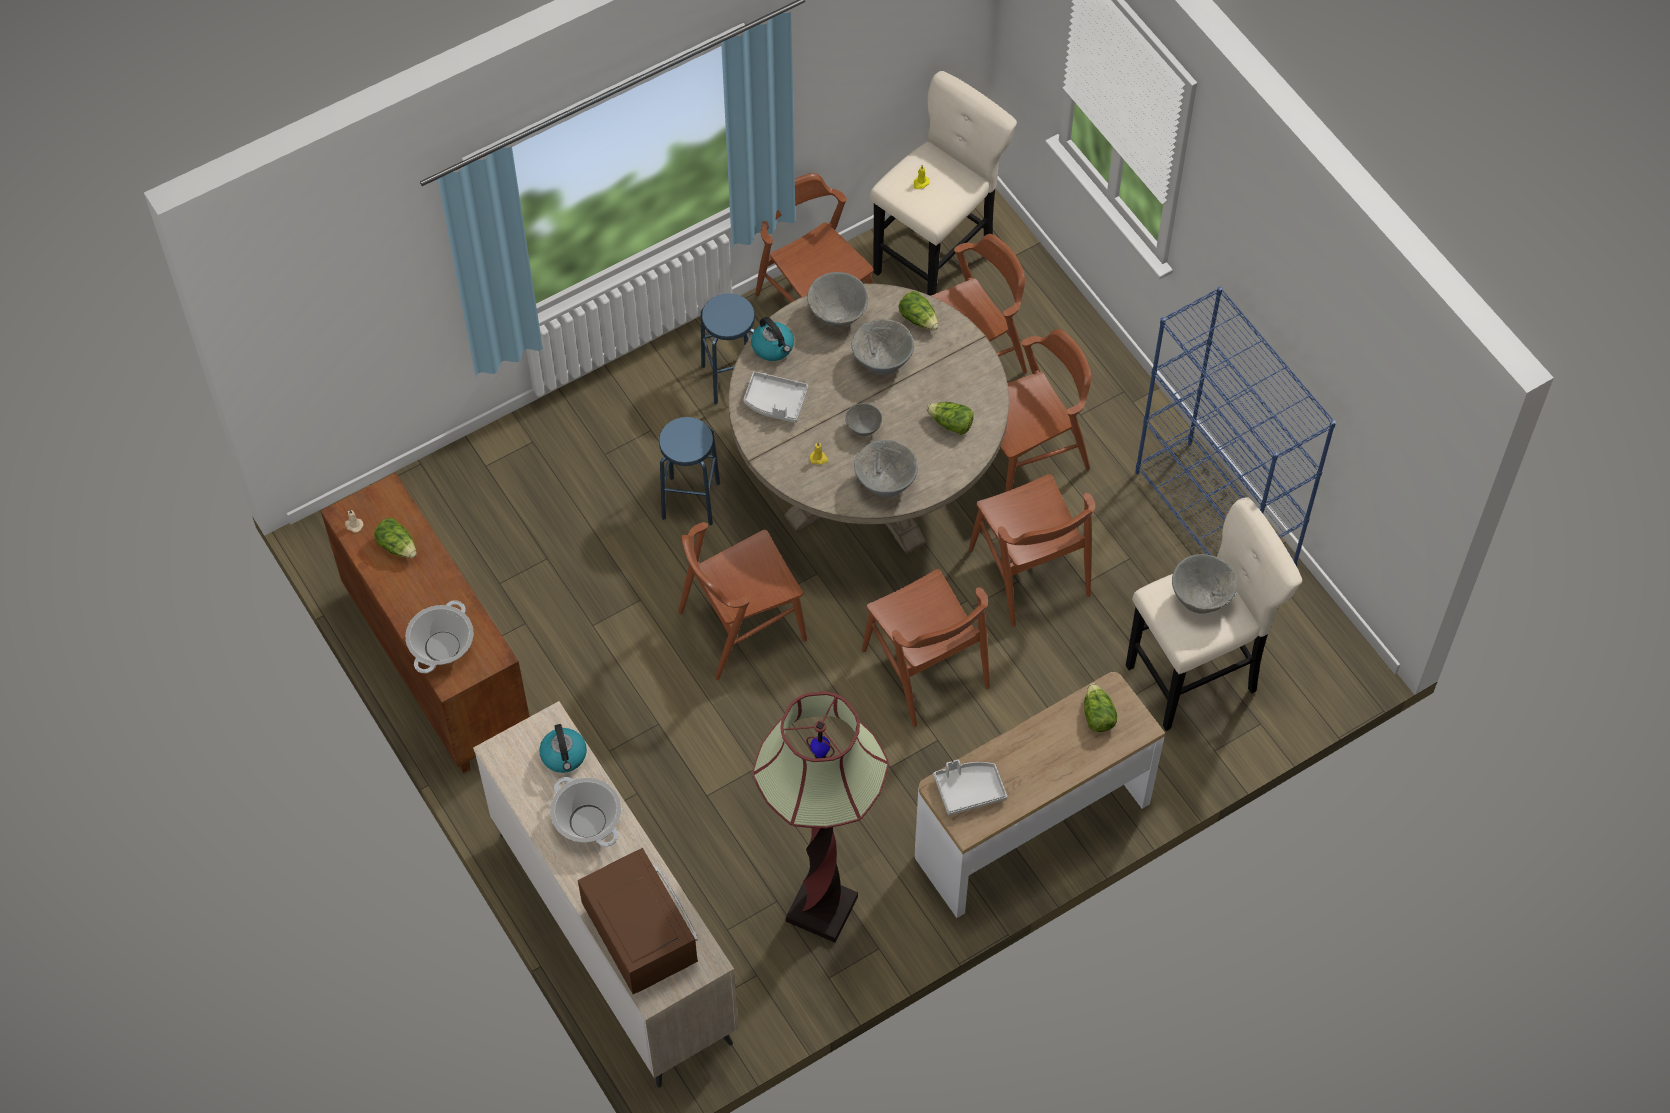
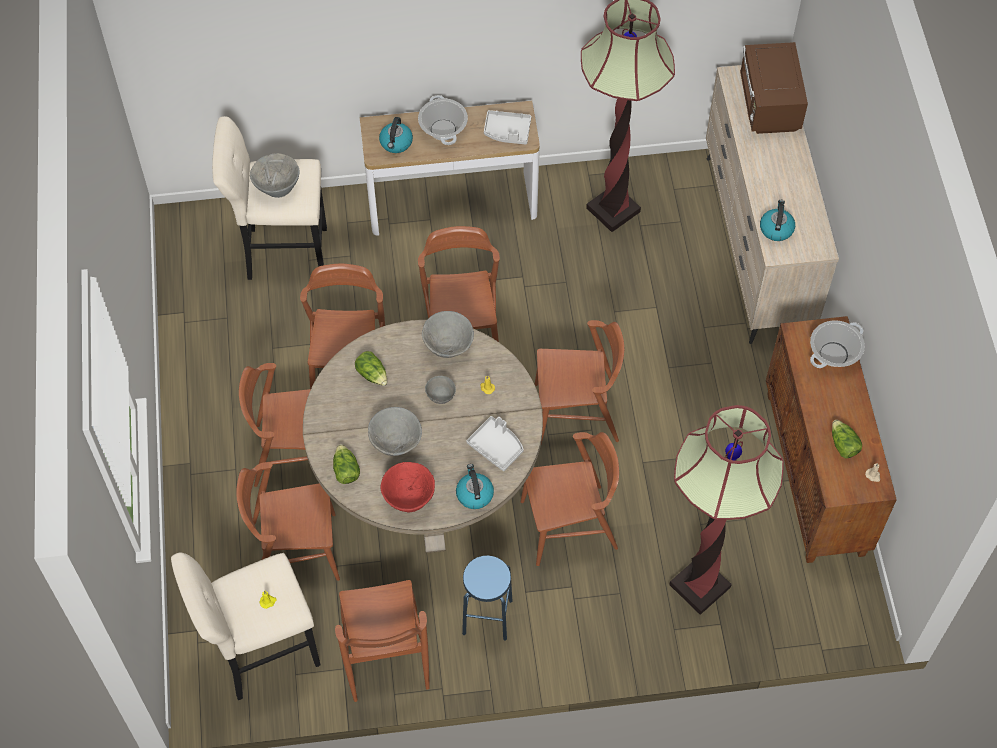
camera: 155 degrees left, 0 degrees up
(522, 494) = (699, 586): none -> floor lamp
(587, 821) = (776, 182): cooking pot -> cooking pot (443, 130)
(690, 500) = (569, 525): blue stool -> brown chair
(837, 317) = (409, 499): grey bowl -> red bowl
(1097, 715) = (396, 143): lettuce -> kettle
(1215, 521) = (194, 349): blue bookcase -> none

